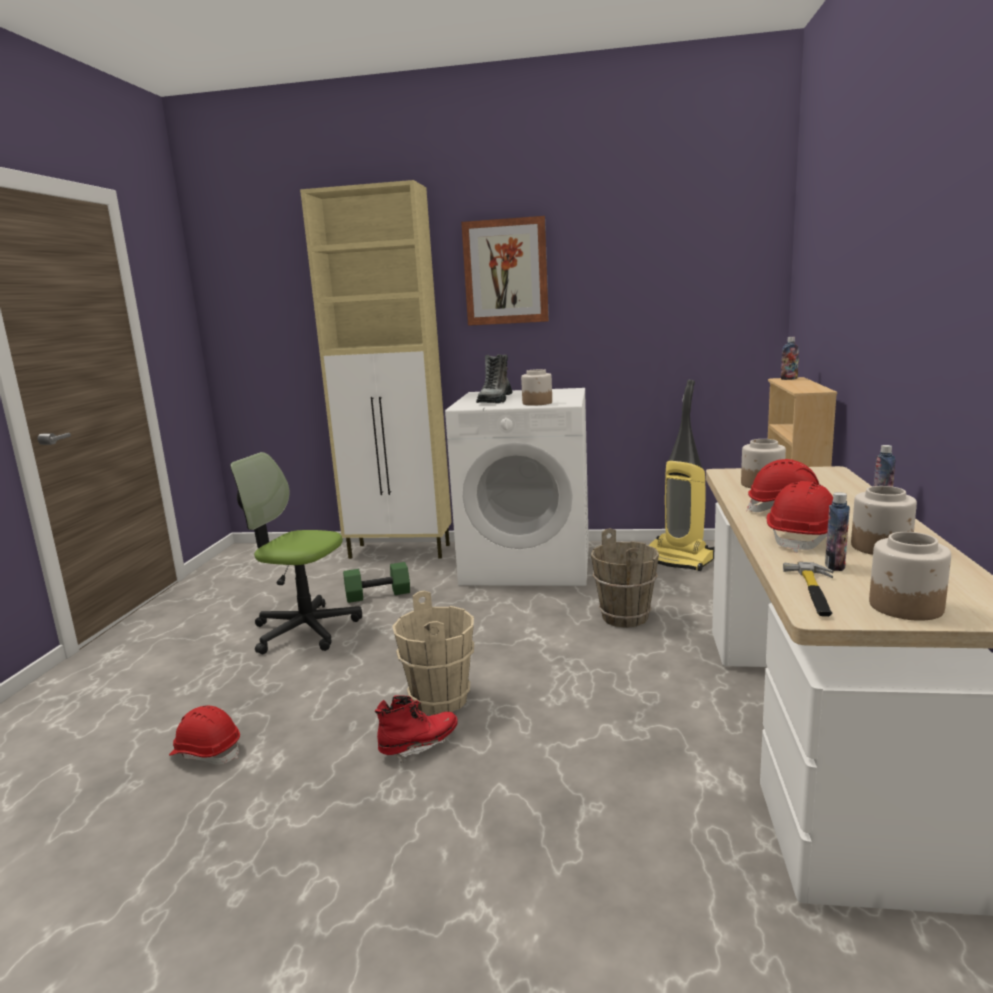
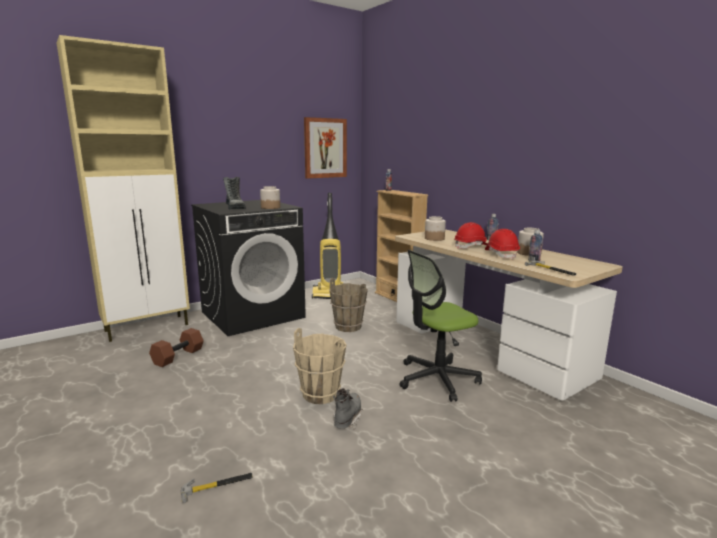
camera: 45 degrees left, 0 degrees up
(207, 752) = (217, 485): red hard hat -> hammer
(305, 630) = (157, 392): office chair -> office chair (437, 379)
(378, 594) = (178, 356): green dumbbell -> brown dumbbell
(419, 746) = (347, 418): red boot -> grey boot
(506, 272) = (212, 122): picture -> picture (325, 148)
(528, 564) = (253, 314): white washing machine -> black washing machine
(906, 607) = (581, 268): jar -> none

